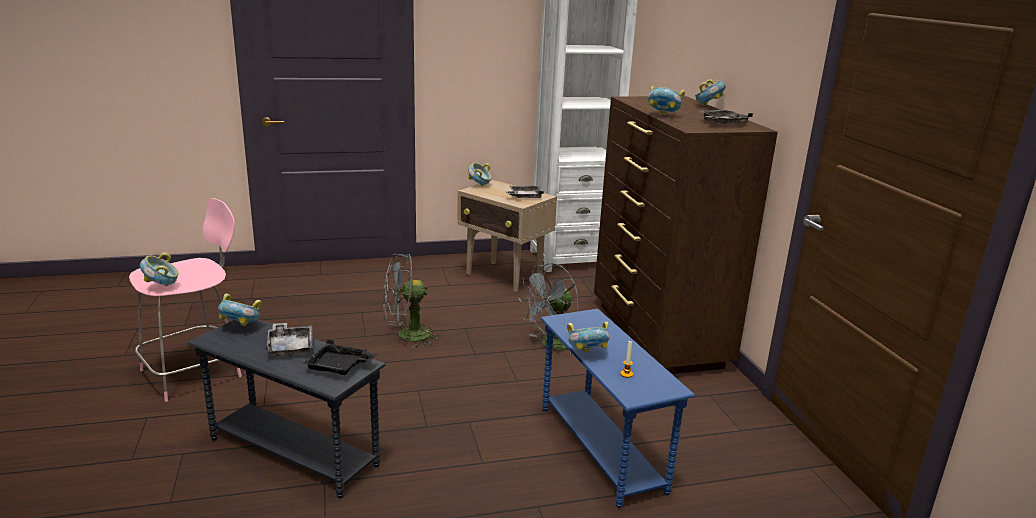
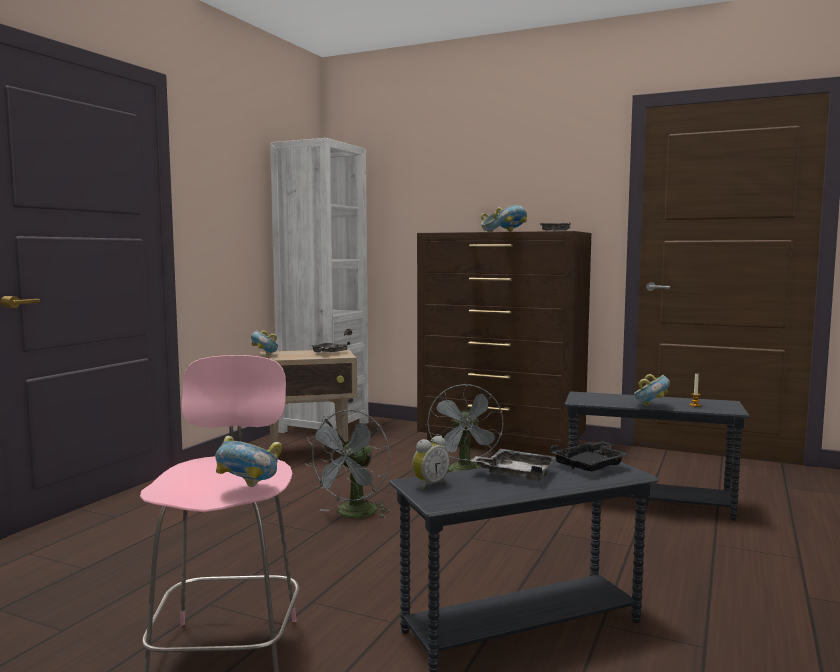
camera: 50 degrees left, 15 degrees down
(241, 327) = (429, 485): bowl -> alarm clock
(600, 449) = (648, 503): blue side table -> grey side table

